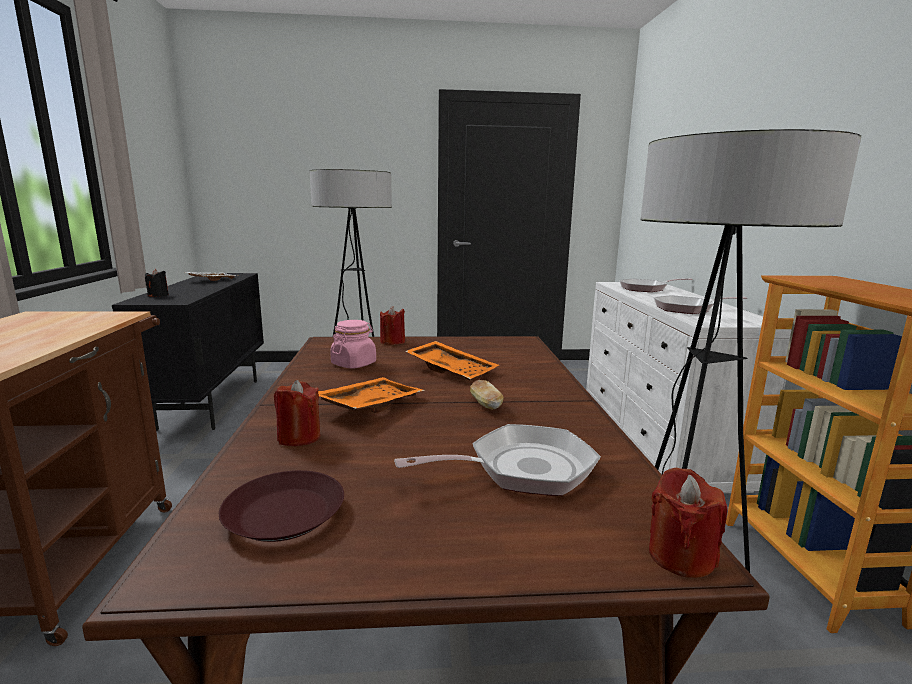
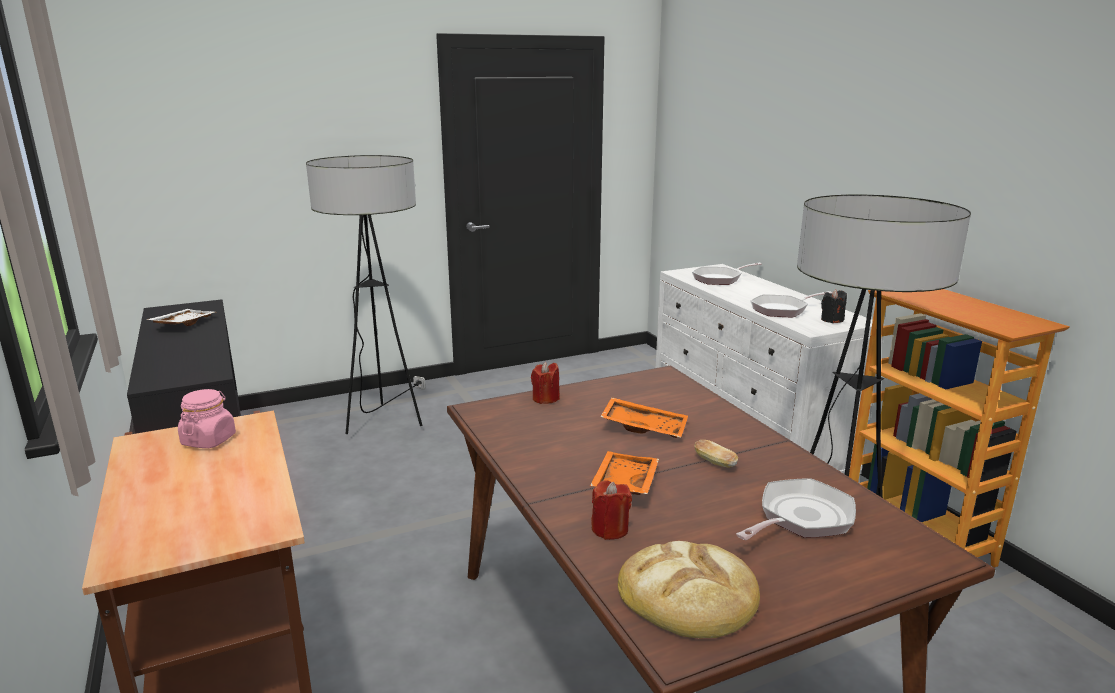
camera: 20 degrees left, 5 degrees up
(158, 295) = (162, 367): black candle -> black candle (832, 320)
(283, 515) = (688, 595): brown plate -> bread
(354, 364) = (547, 436): pink jar -> pink jar (209, 440)
(680, 556) = (941, 558): red candle -> none

